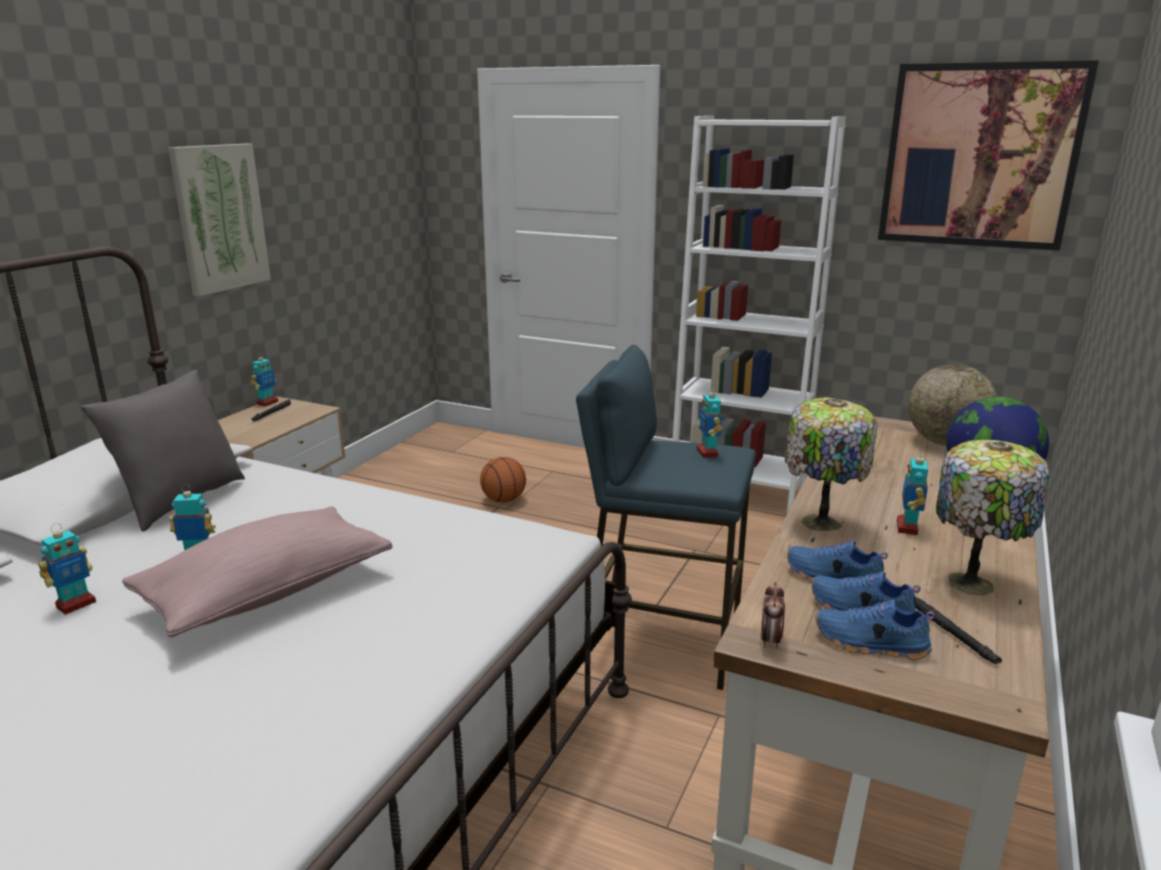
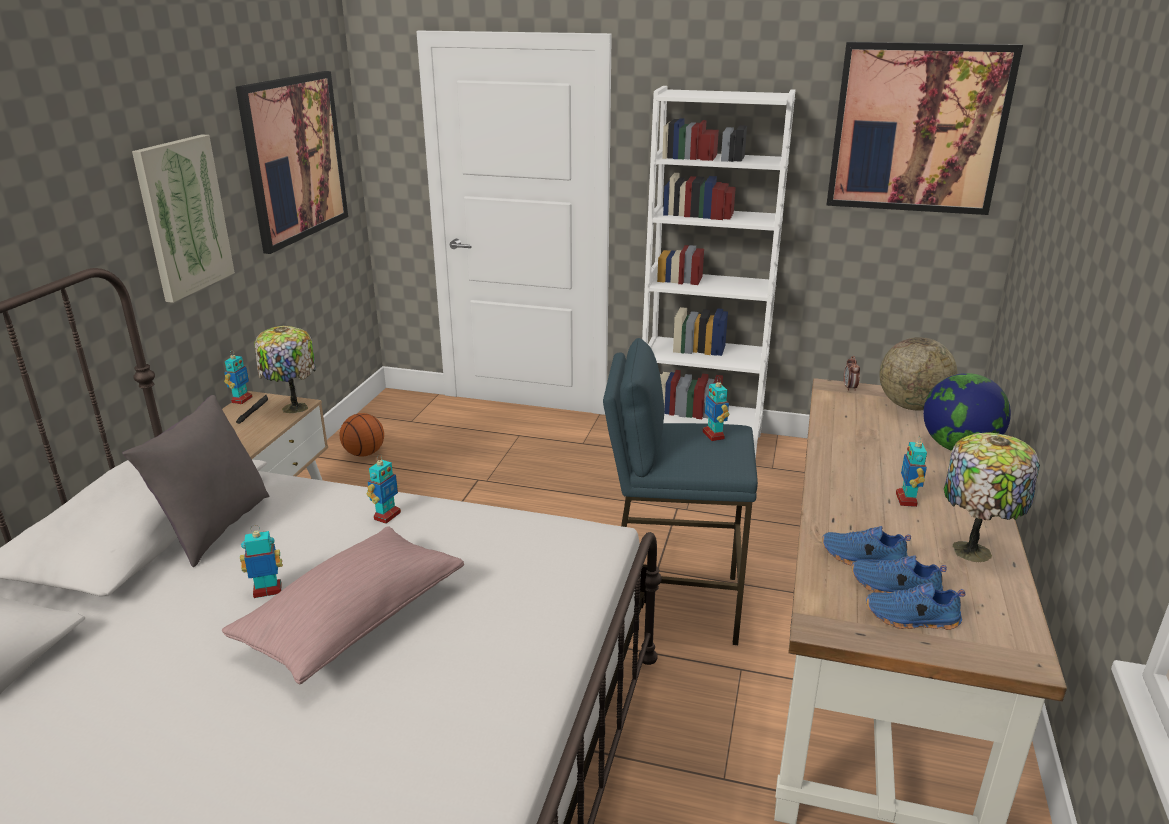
camera: 10 degrees left, 5 degrees up
(76, 604) = (168, 655): toy robot -> toy robot (386, 516)
(348, 182) = (294, 158): none -> picture
(503, 500) = (481, 472): basketball -> basketball (364, 453)
(770, 641) = (832, 625): alarm clock -> alarm clock (850, 388)
(819, 524) = (833, 503): table lamp -> table lamp (293, 408)
(950, 633) = (970, 601): black flashlight -> none

